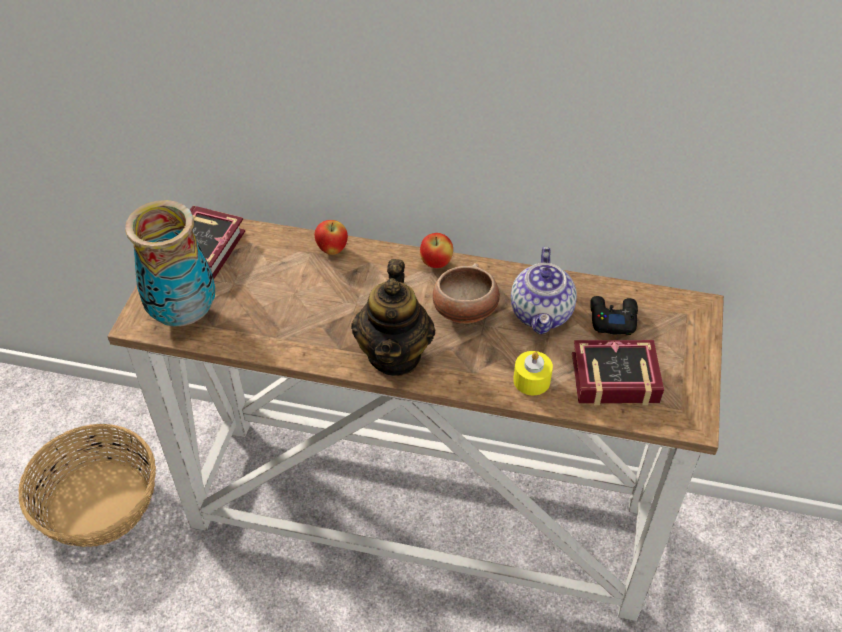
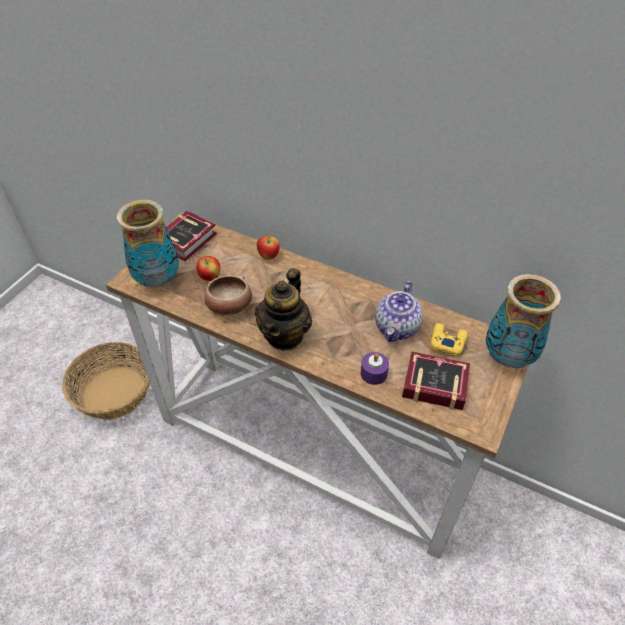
camera: 15 degrees right, 0 degrees up
(436, 263) = (335, 278): apple -> apple (210, 277)
(464, 311) = (343, 315): bowl -> bowl (229, 306)
(531, 380) = (373, 373): yellow candle -> purple candle
(612, 318) = (447, 341): black game controller -> yellow game controller
(695, 323) = (508, 358): none -> vase

